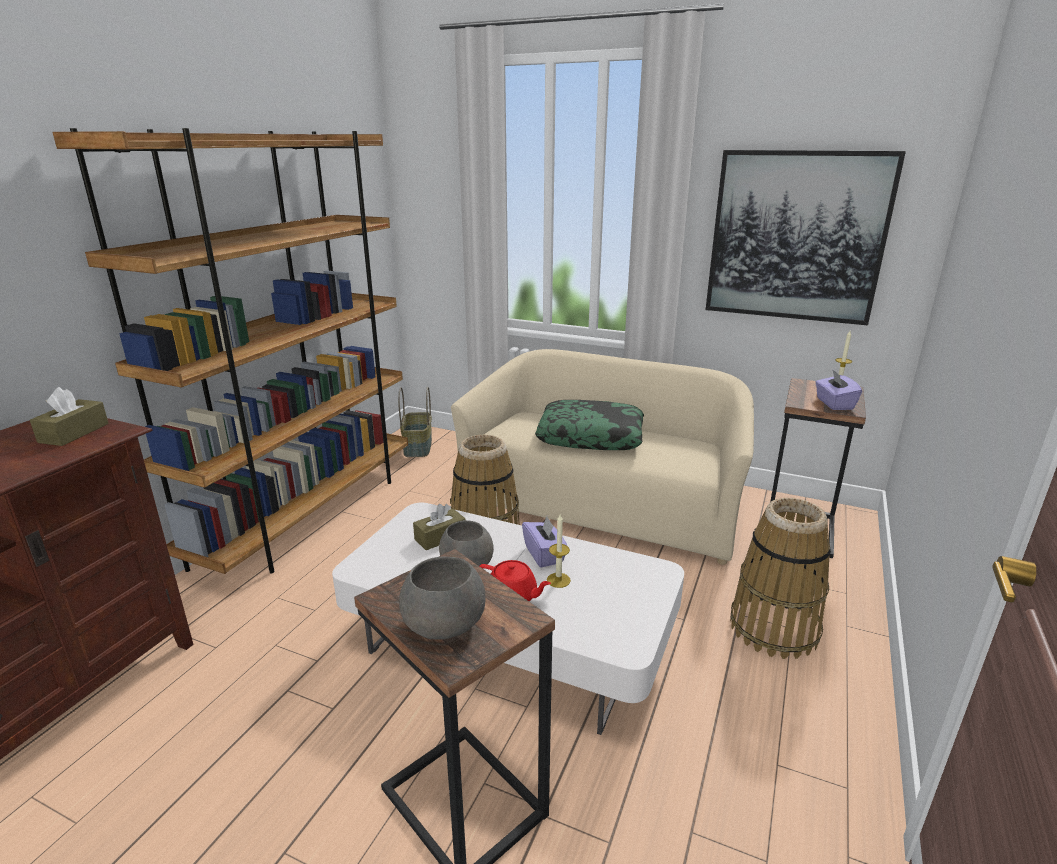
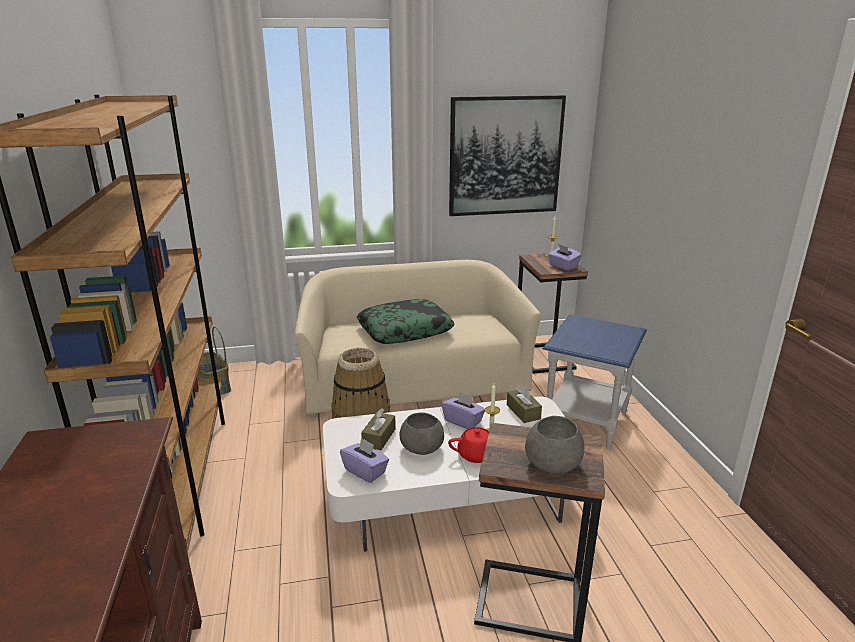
camera: 35 degrees left, 0 degrees up
(74, 433) = (100, 445): brown tissue box -> brown tissue box (523, 412)
(387, 564) = (365, 471): none -> purple tissue box
(774, 628) = (586, 421): basket -> blue side table

